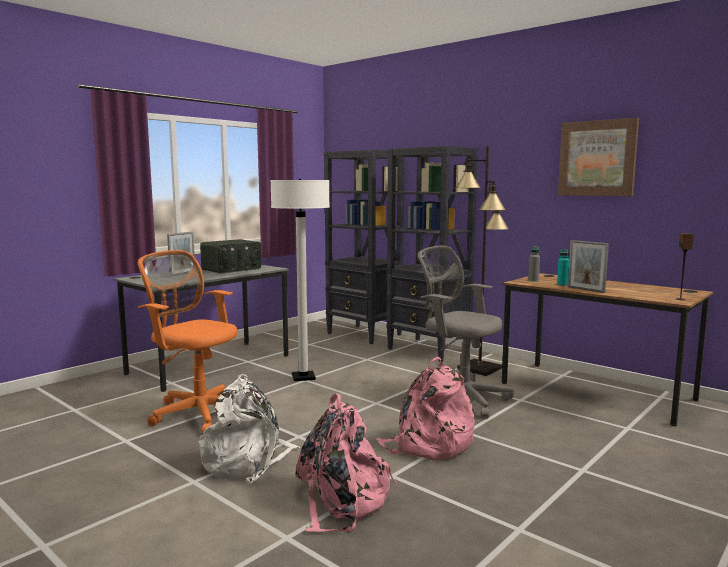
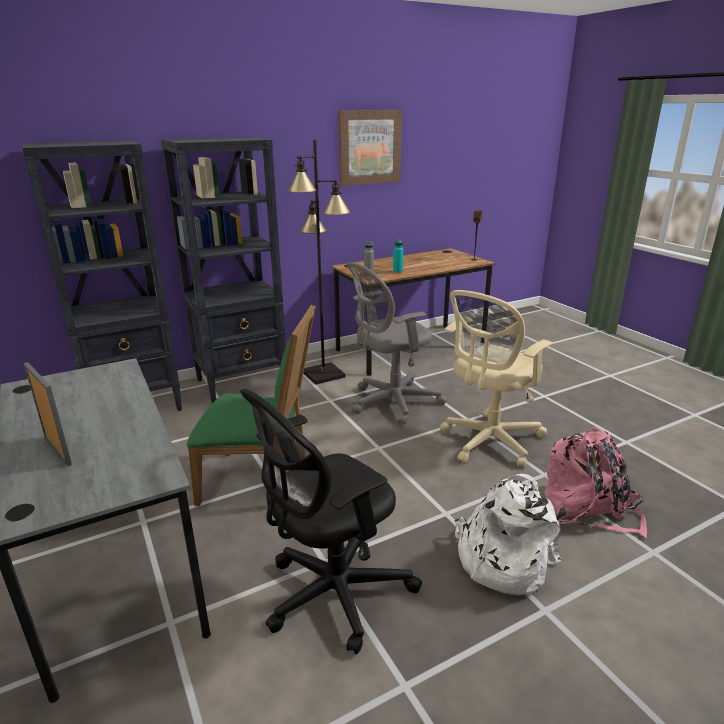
camera: 70 degrees left, 15 degrees up
(197, 412) = (331, 595): orange office chair -> black office chair
(232, 269) = (76, 400): radio -> none
(303, 377) = (261, 481): white floor lamp -> green chair
(428, 445) = (488, 442): pink backpack -> beige office chair
(586, 289) = (423, 270): picture frame -> none

